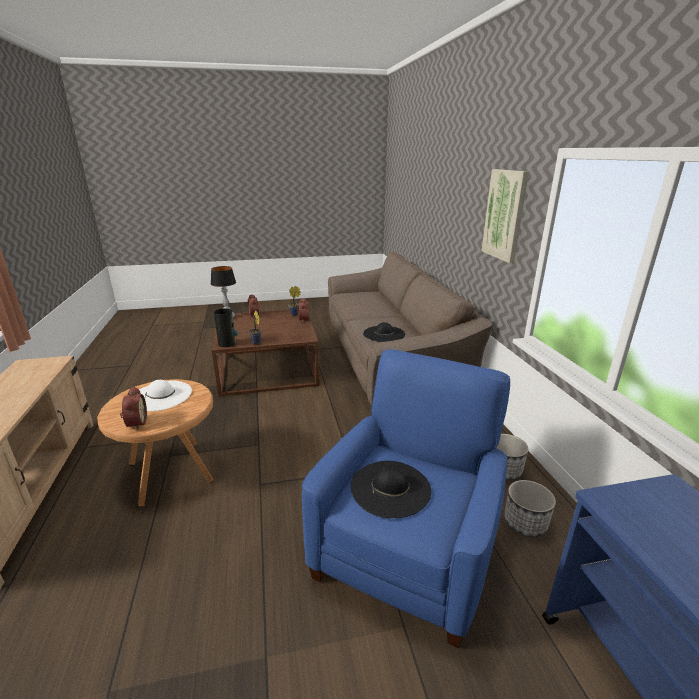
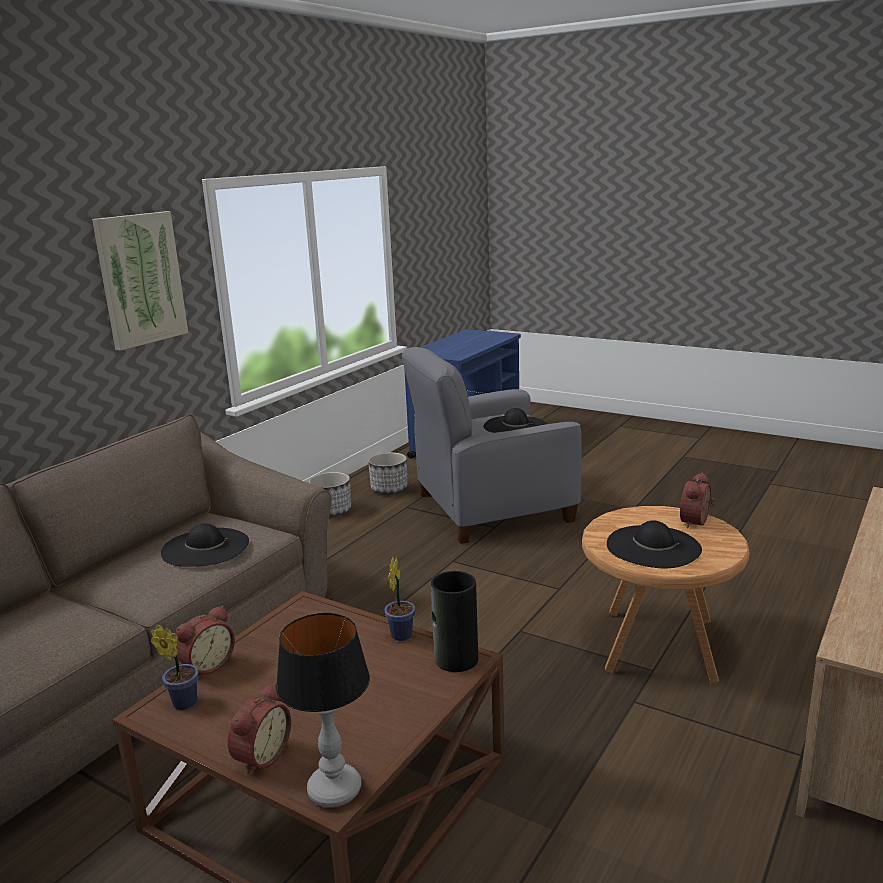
camera: 135 degrees left, 5 degrees down
(161, 395) = (653, 546): white hat -> black hat
(407, 551) = (490, 508): blue armchair -> grey armchair

